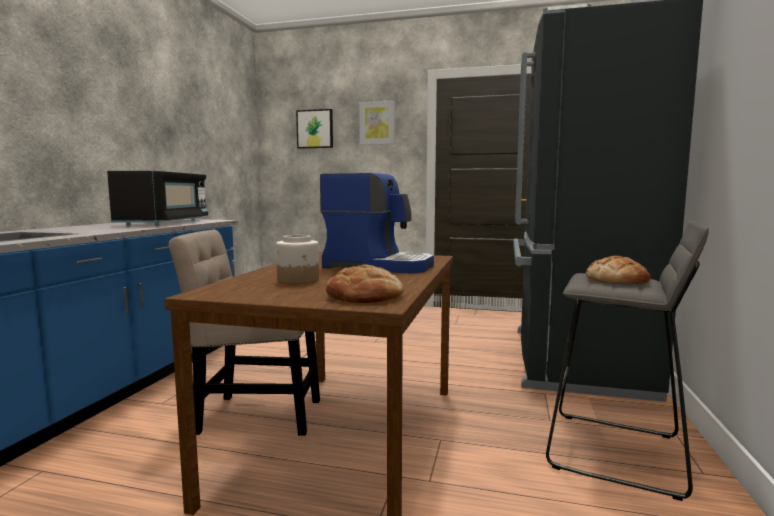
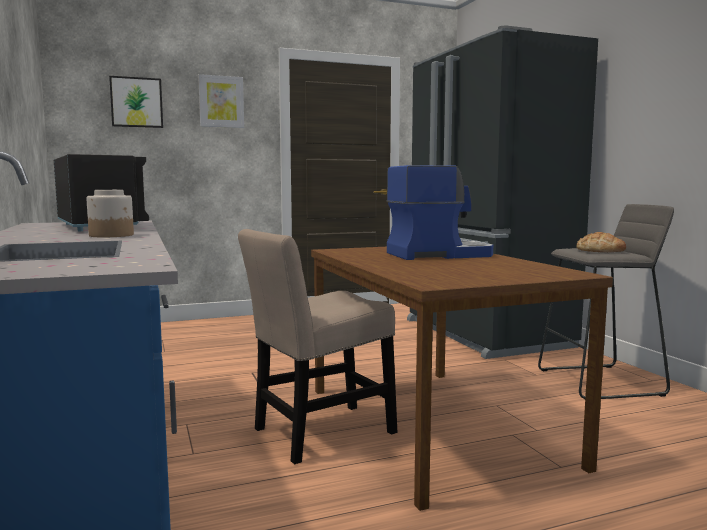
camera: 35 degrees left, 0 degrees up
(298, 280) = (444, 269): jar -> jar (112, 235)
(365, 296) = (544, 271): bread -> none

